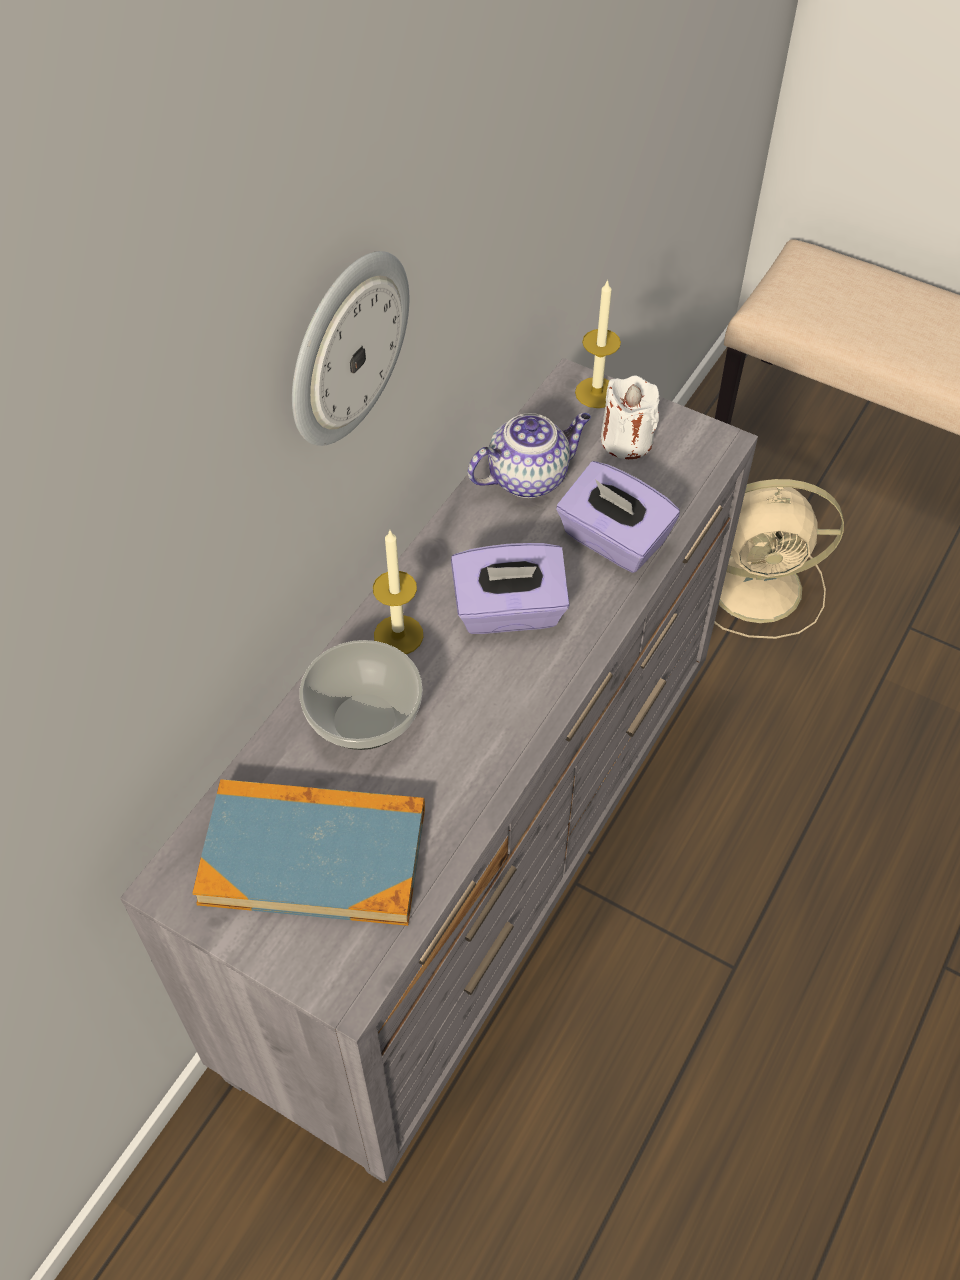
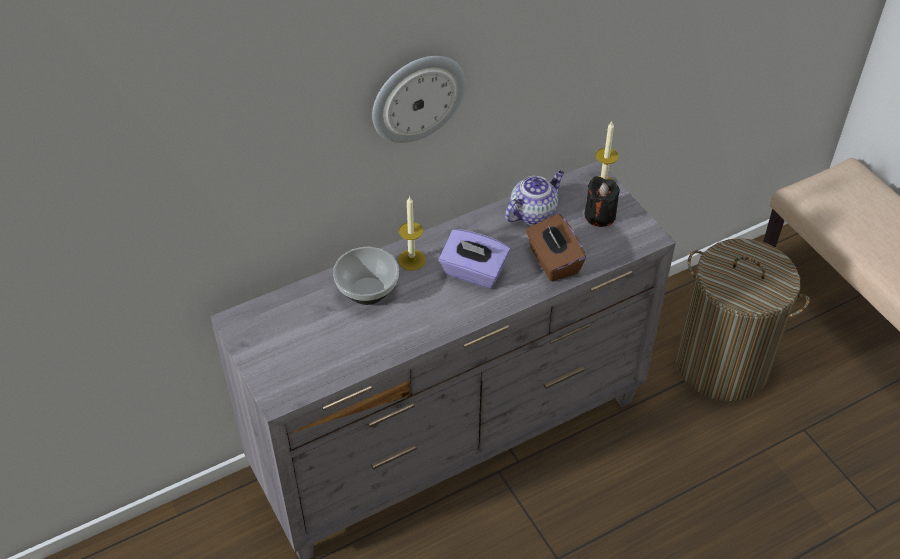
camera: 30 degrees right, 5 degrees down
(313, 855) = (303, 337): book -> none
(529, 477) = (533, 213): teapot -> teapot turned 45 degrees counterclockwise
(613, 540) = (553, 261): purple tissue box -> brown tissue box
(626, 440) = (600, 215): white candle -> black candle
(760, 587) = (722, 364): beige fan -> laundry basket

